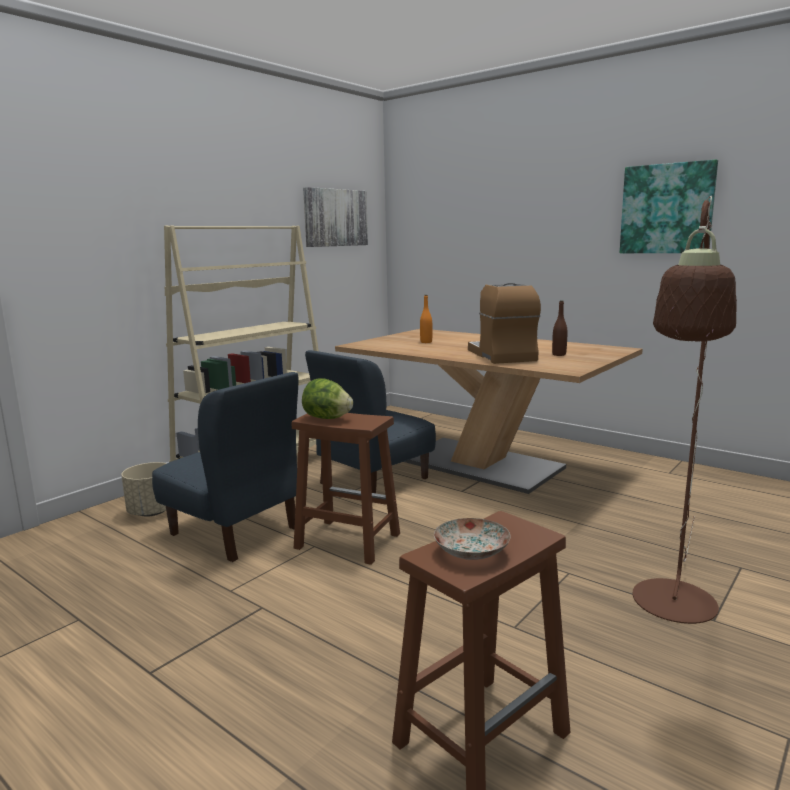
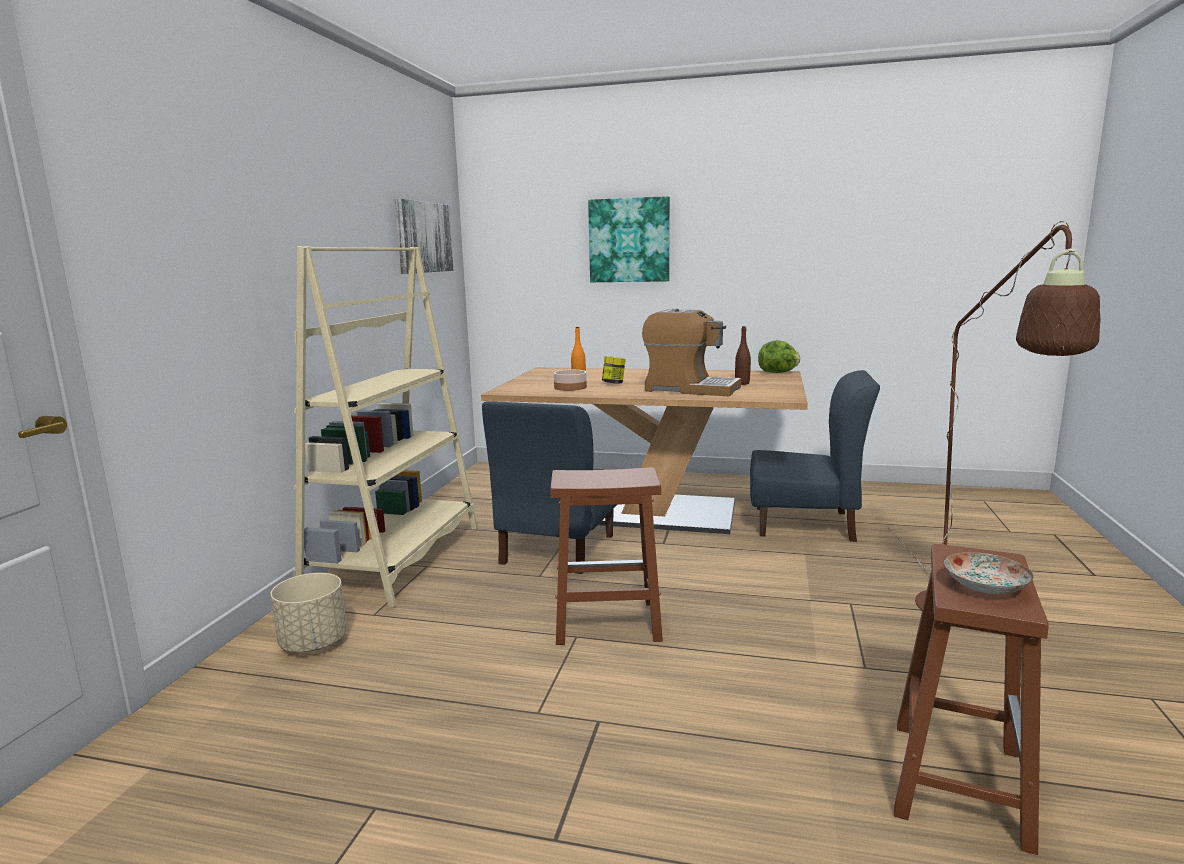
camera: 25 degrees left, 0 degrees up
(235, 531) = (459, 641): blue chair -> blue chair (804, 524)
(327, 418) = (587, 479): lettuce -> lettuce (778, 372)
(409, 346) = (570, 387): none -> bowl
(450, 345) = (613, 383): none -> jar
(501, 355) = (690, 389): coffee machine -> coffee machine turned 150 degrees clockwise
(667, 209) = (800, 231): picture -> picture (629, 240)

